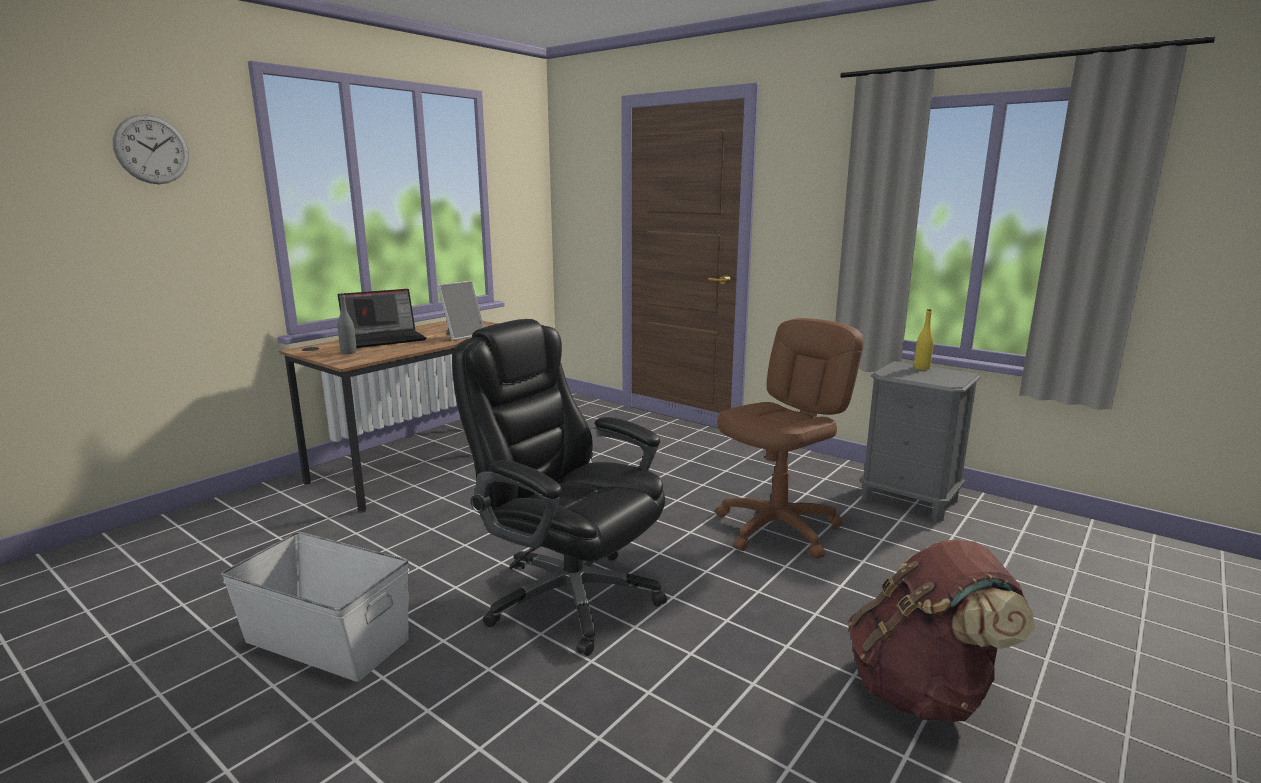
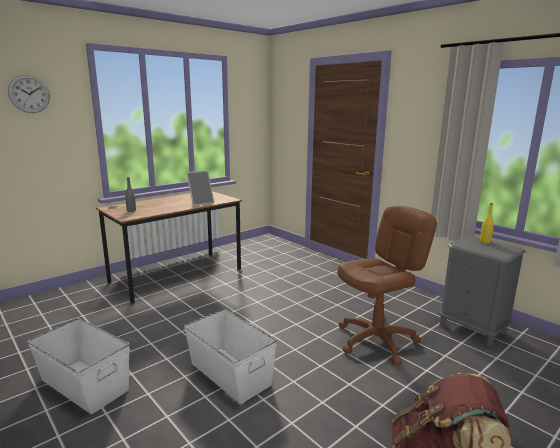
camera: 10 degrees right, 0 degrees up
(385, 339) = (156, 203): laptop -> none
(569, 596) = (230, 373): black office chair -> white storage box

